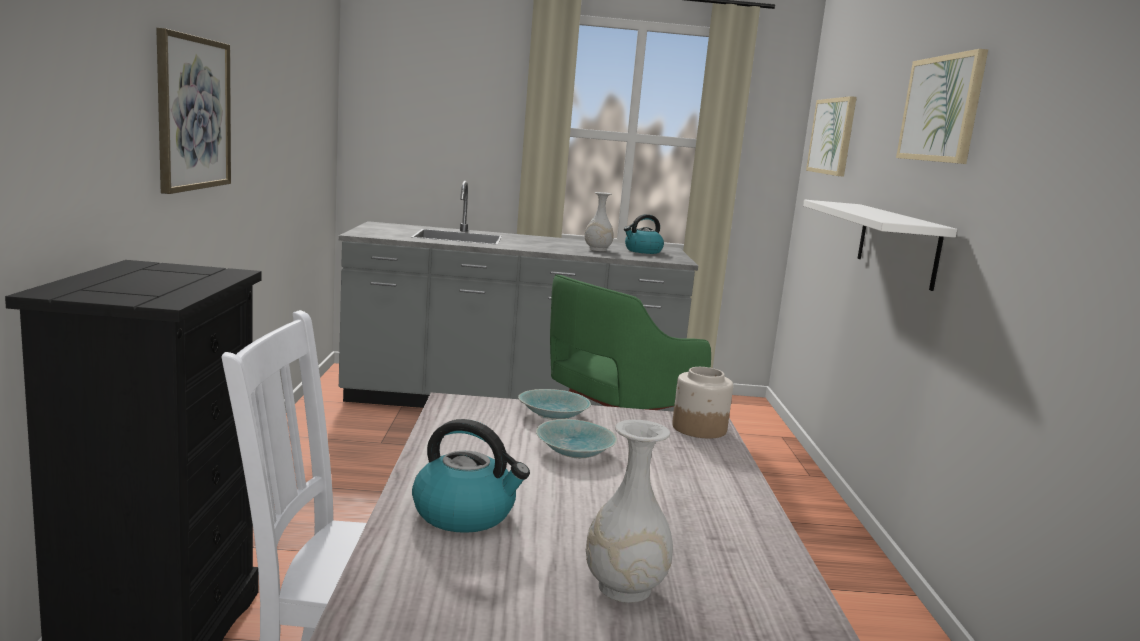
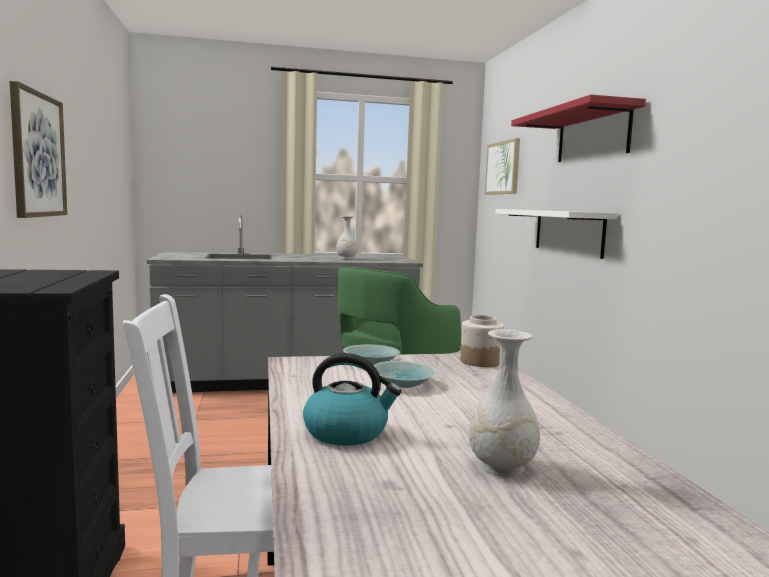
camera: 10 degrees left, 5 degrees down
(642, 251) = (378, 258): kettle -> none
(941, 109) = (592, 135): picture -> red shelf

